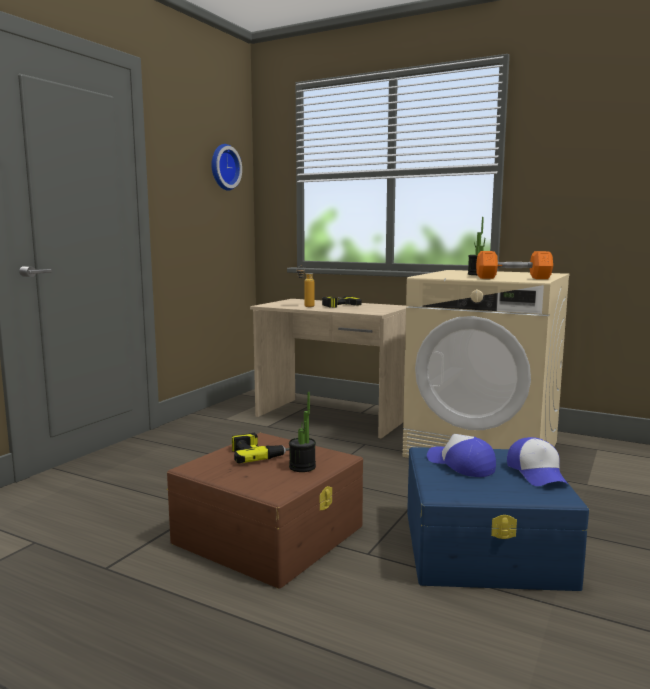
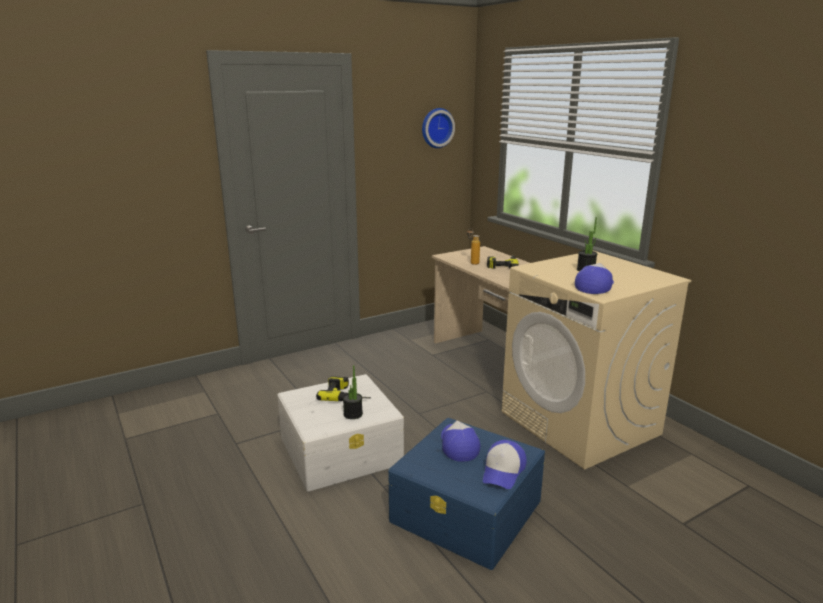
camera: 30 degrees right, 10 degrees up
(270, 533) = (341, 450): brown storage box -> white storage box
(513, 278) = (595, 286): orange dumbbell -> cap

